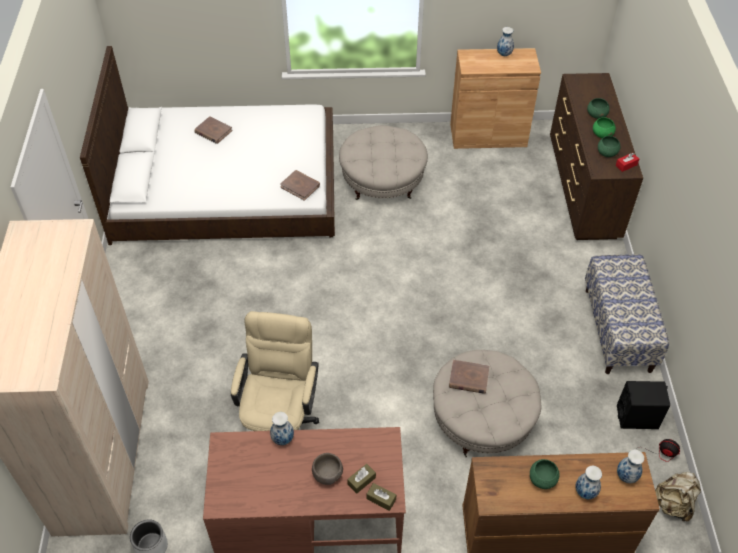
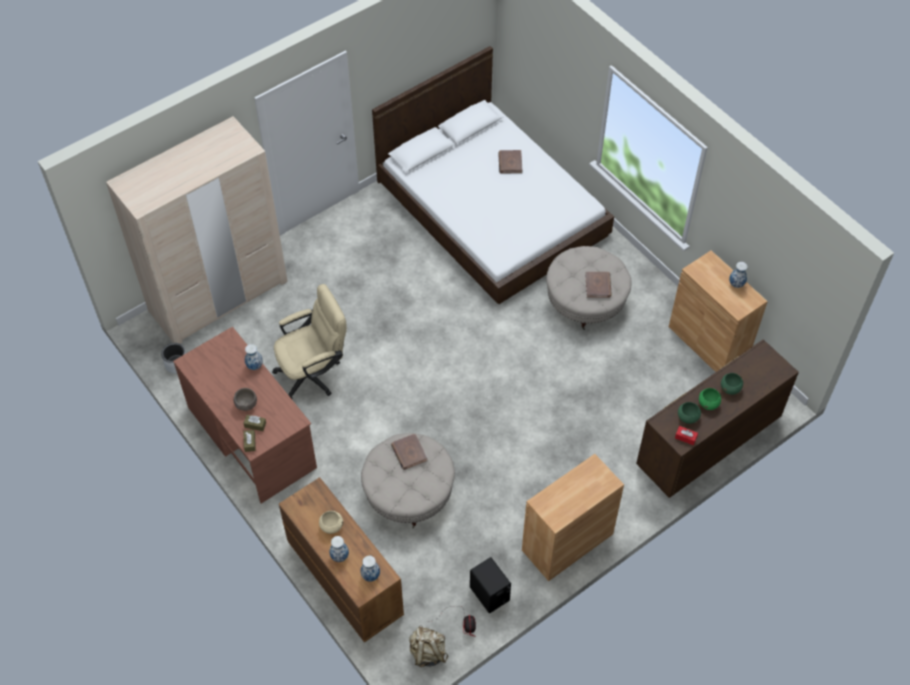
camera: 55 degrees right, 5 degrees up
(300, 186) = (502, 248): brown book -> brown book (598, 286)
(542, 479) = (331, 526): green bowl -> beige bowl
(618, 330) = (567, 542): bench -> brown cabinet

